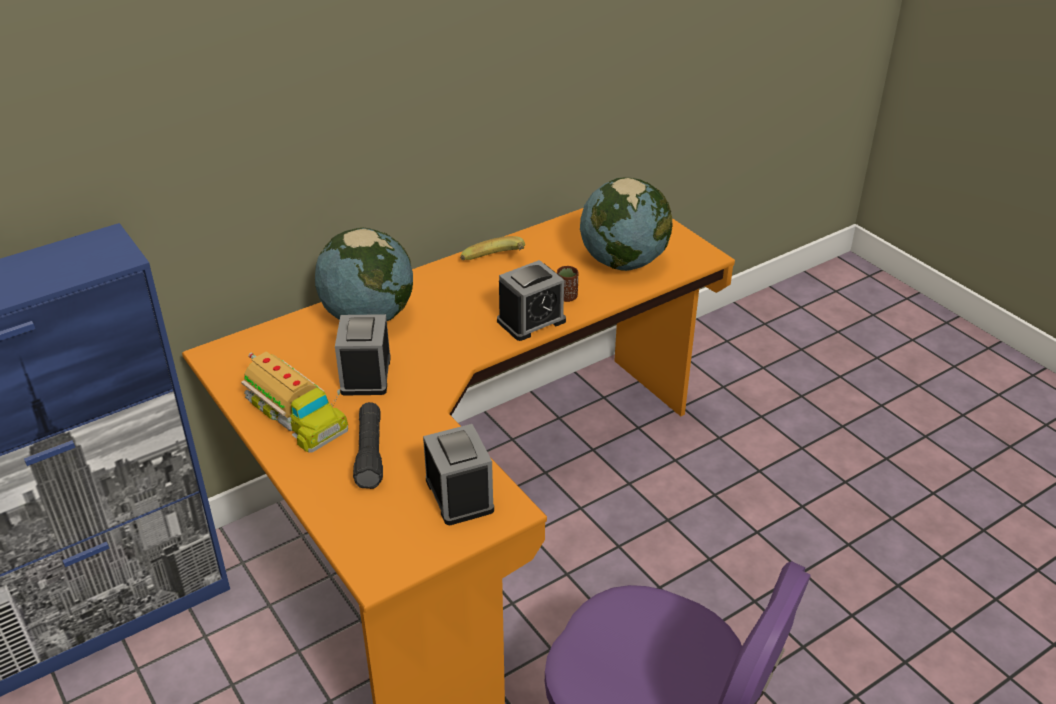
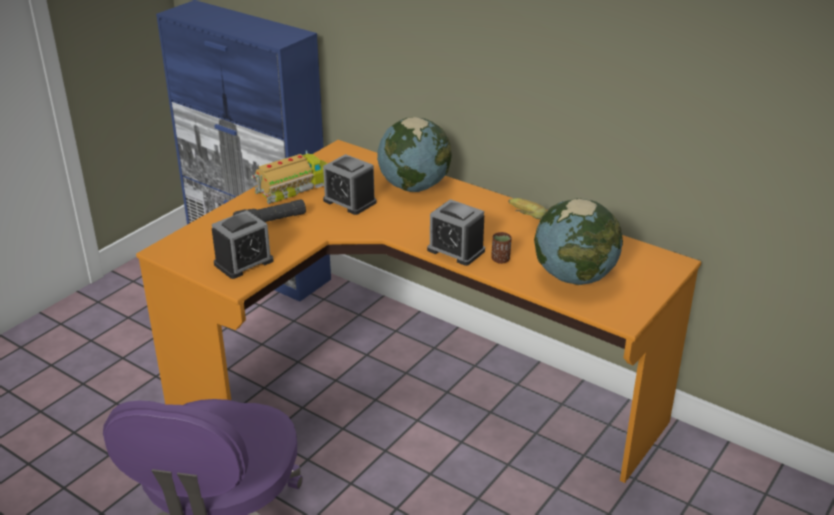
camera: 70 degrees right, 5 degrees down
(293, 415) = (295, 188): toy truck -> toy truck turned 150 degrees counterclockwise
(366, 375) = (349, 201): alarm clock -> alarm clock turned 120 degrees counterclockwise

